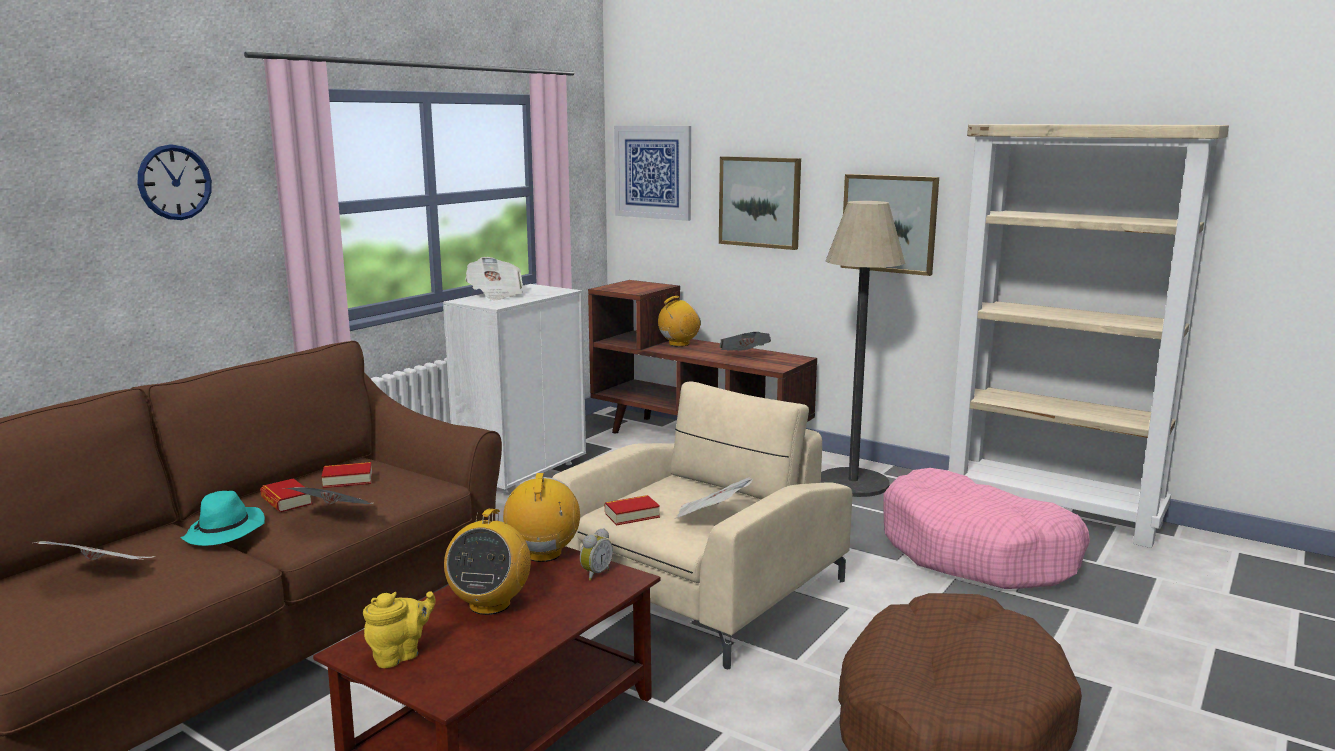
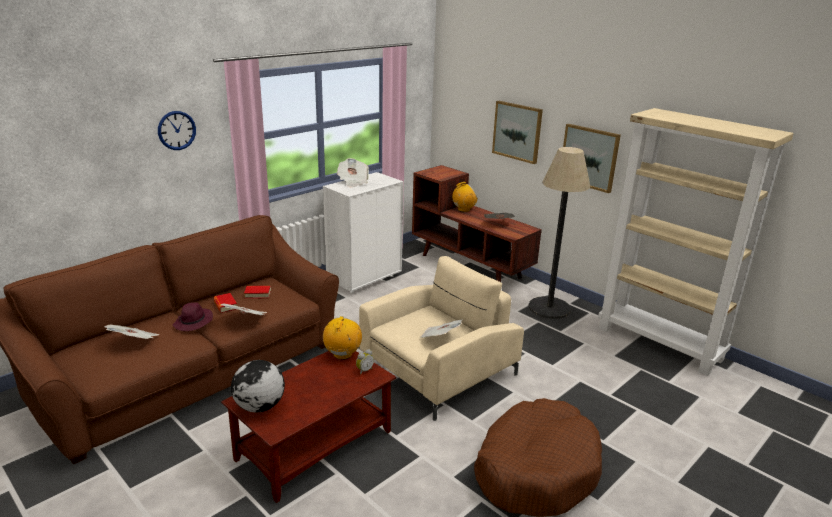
camera: 10 degrees right, 10 degrees up
(225, 532) = (193, 322): turquoise hat -> purple hat
(400, 655) = (259, 406): yellow teapot -> globe
(489, 604) = (308, 382): radio -> none
(632, 515) = (399, 331): book -> none
(653, 172) = (458, 103): picture -> none
(977, 553) = (601, 366): pink dog bed -> none

